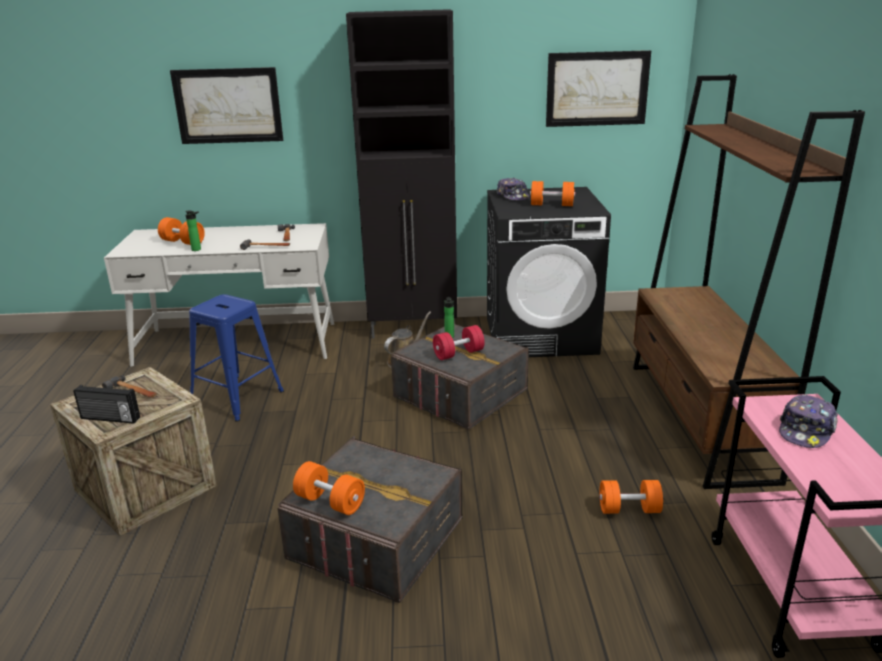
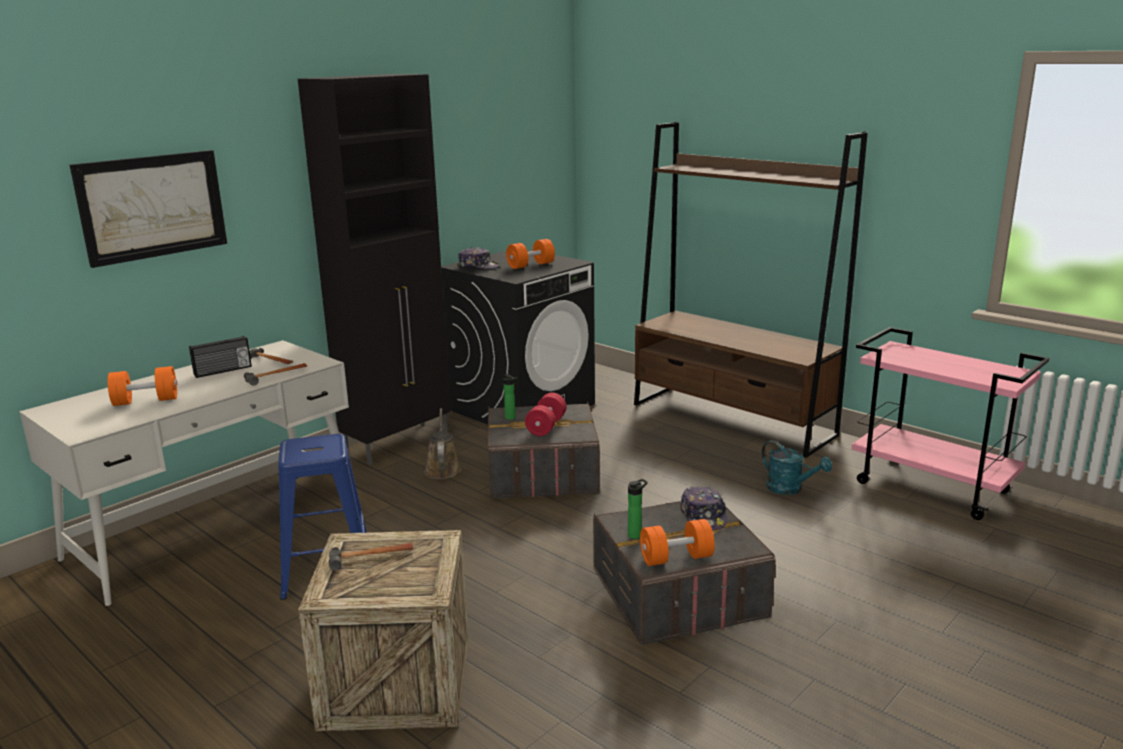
camera: 45 degrees left, 5 degrees down
(109, 418) = (408, 584): radio -> radio (223, 371)
(197, 249) = (191, 401): bottle -> bottle (636, 535)
(597, 88) = (515, 149): picture -> none
(629, 509) = (790, 489): orange dumbbell -> turquoise watering can
(806, 430) = (925, 359): cap -> cap (703, 516)

